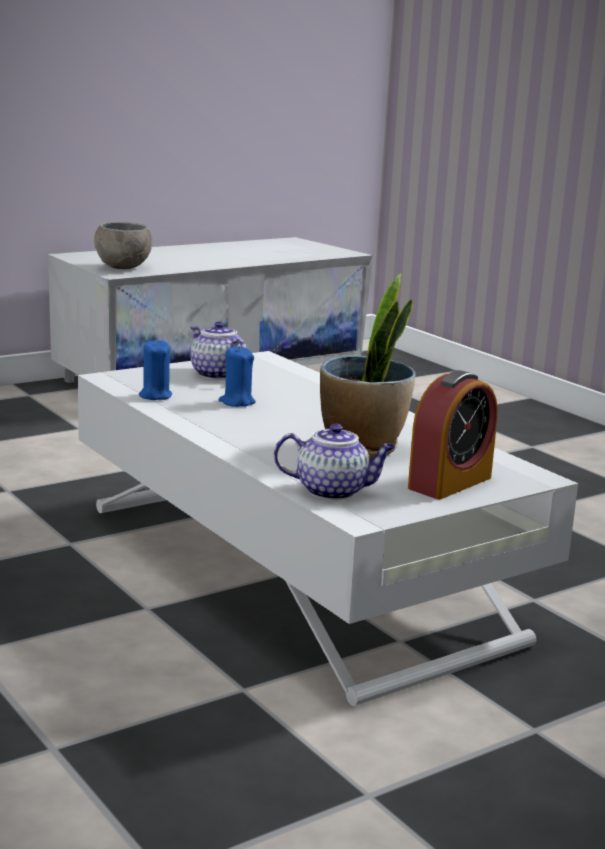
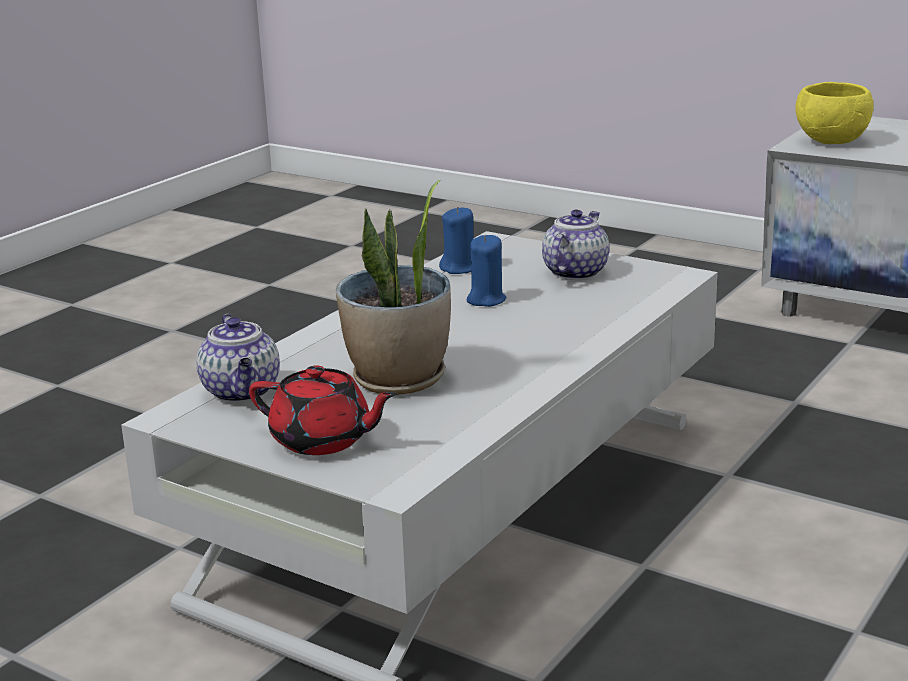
camera: 70 degrees right, 5 degrees up
(123, 267) = (833, 141): grey bowl -> yellow bowl
(450, 483) = (323, 440): alarm clock -> red teapot

